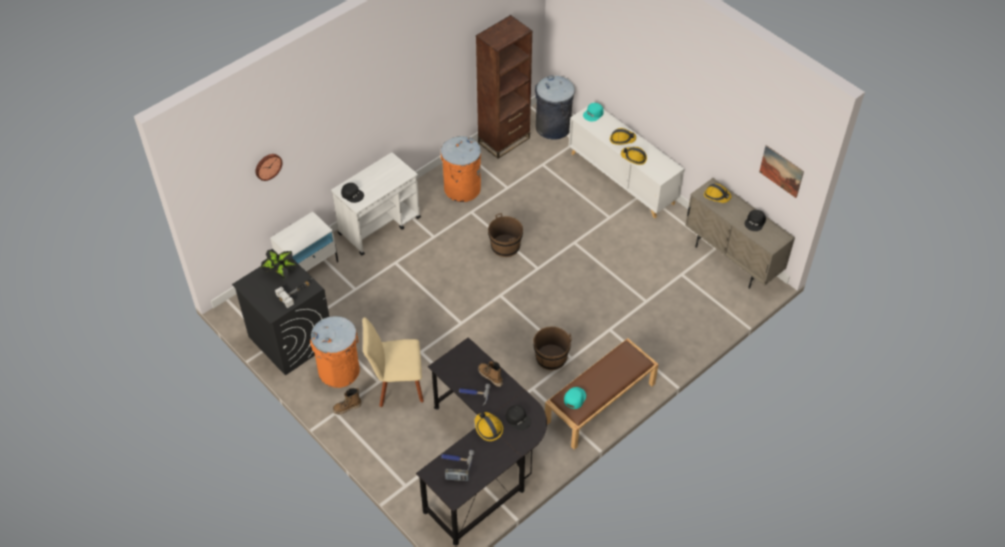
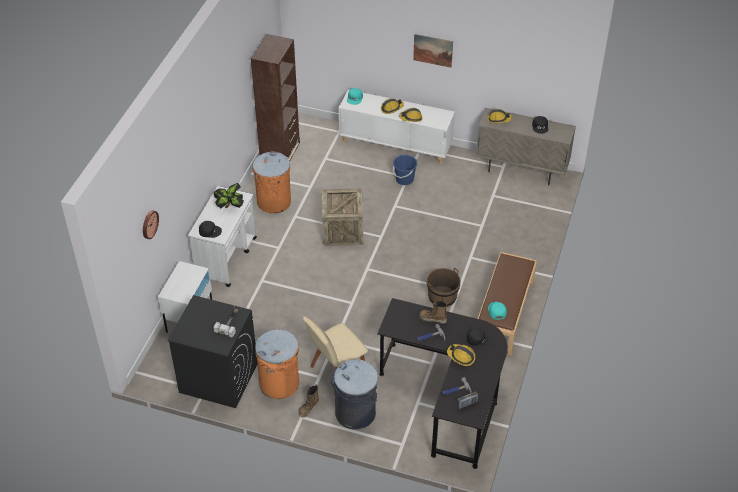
camera: 30 degrees left, 5 degrees down
(280, 273) = (204, 313): potted plant -> potted plant (230, 207)
(505, 246) = (343, 231): brown bucket -> crate
(553, 127) = (312, 128): grey trash can -> grey trash can (355, 413)
(604, 219) = (404, 179): none -> blue bucket
(781, 171) = (554, 74): picture -> picture (433, 50)

